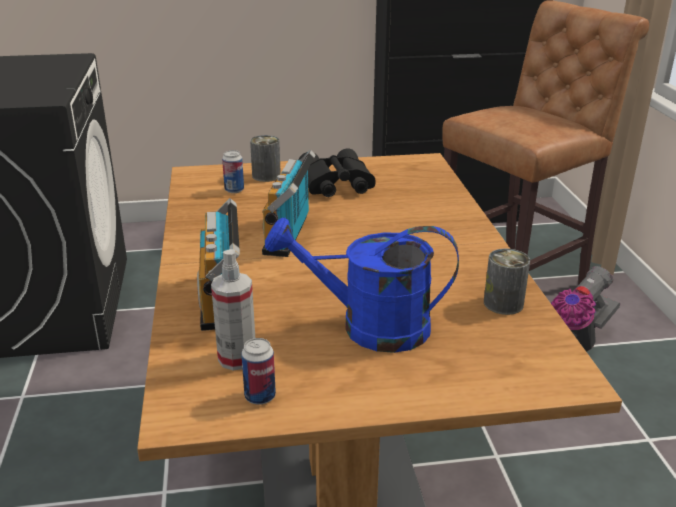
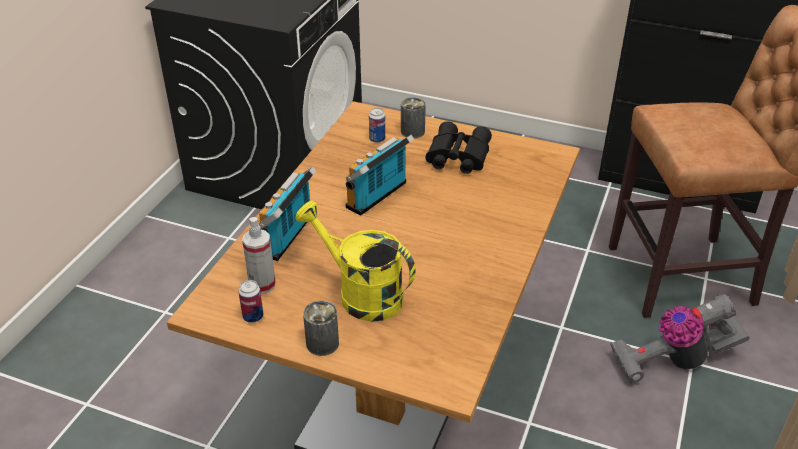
camera: 30 degrees right, 10 degrees up
(369, 327) = (361, 294): blue watering can -> yellow watering can
(503, 303) = (471, 311): can -> can (322, 343)

